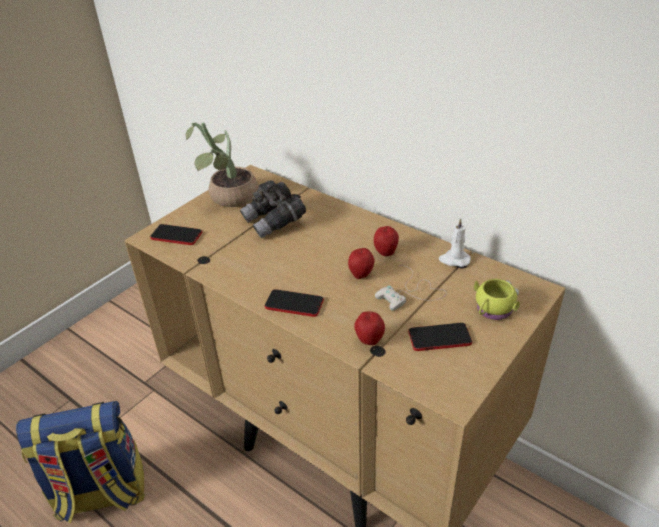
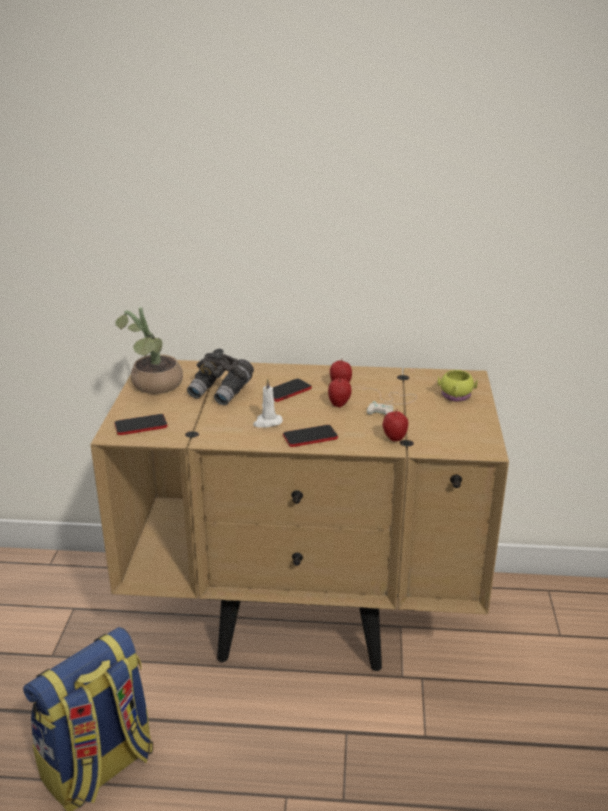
camera: 35 degrees left, 10 degrees down
(439, 338) = (439, 422): phone -> phone (287, 391)
(454, 260) = (396, 375): white candle -> white candle (267, 422)

